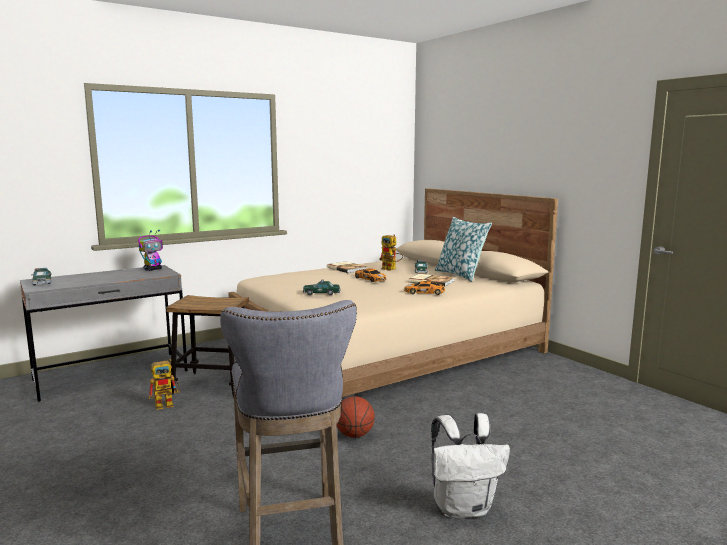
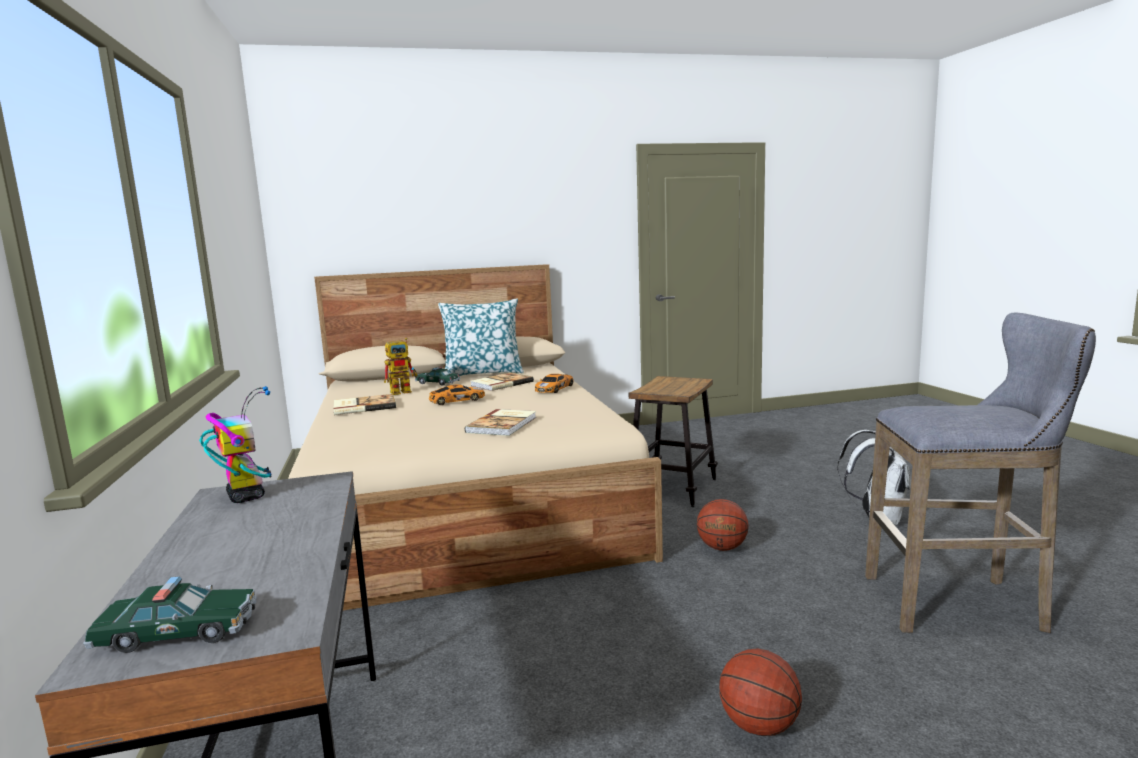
camera: 70 degrees left, 0 degrees up
(141, 457) = (759, 726): none -> basketball
(168, 404) = (540, 700): toy robot -> none
(213, 385) = (481, 646): stool -> stool (673, 488)
(321, 293) = (503, 424): toy car -> book

